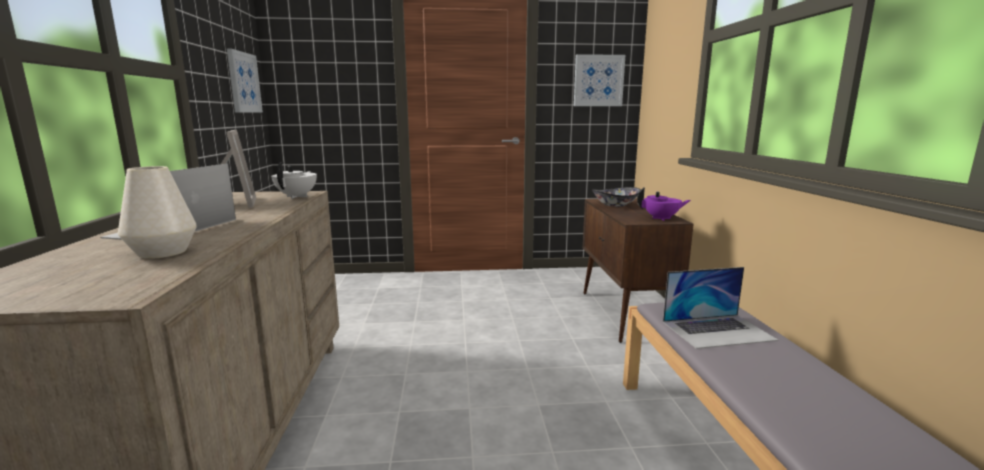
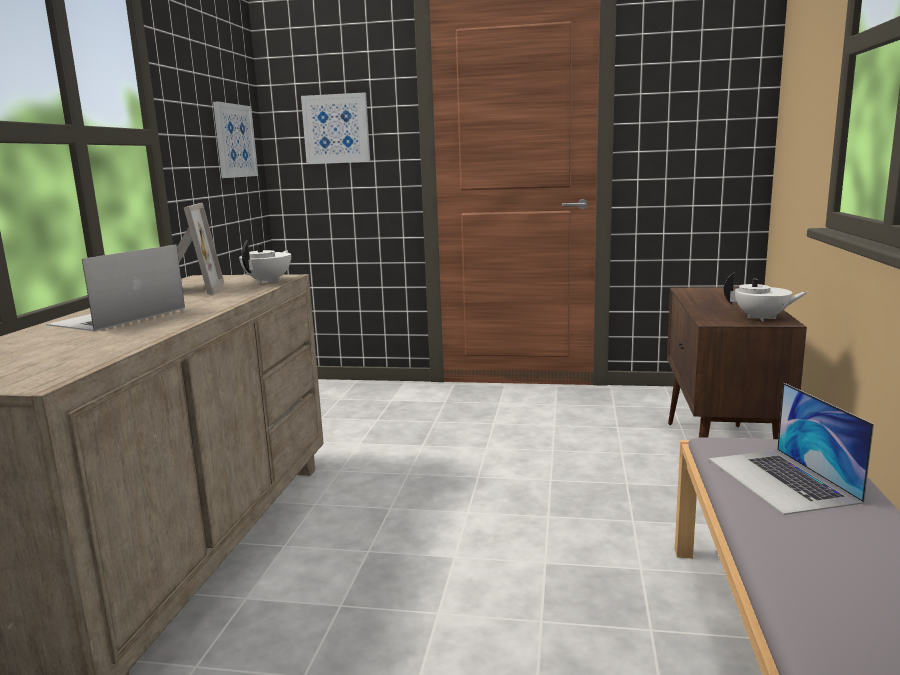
camera: 15 degrees right, 0 degrees up
(163, 252) = (93, 342): white vase -> none
(598, 81) = (707, 114): picture -> picture (336, 129)
(615, 205) = (707, 297): bowl -> none
(661, 218) = (762, 318): purple teapot -> white teapot
(718, 330) = (781, 480): laptop -> laptop turned 75 degrees clockwise

